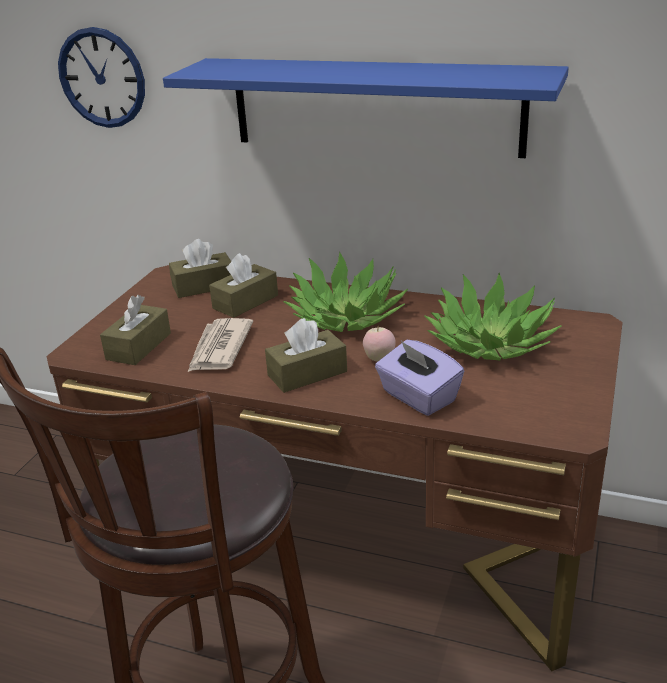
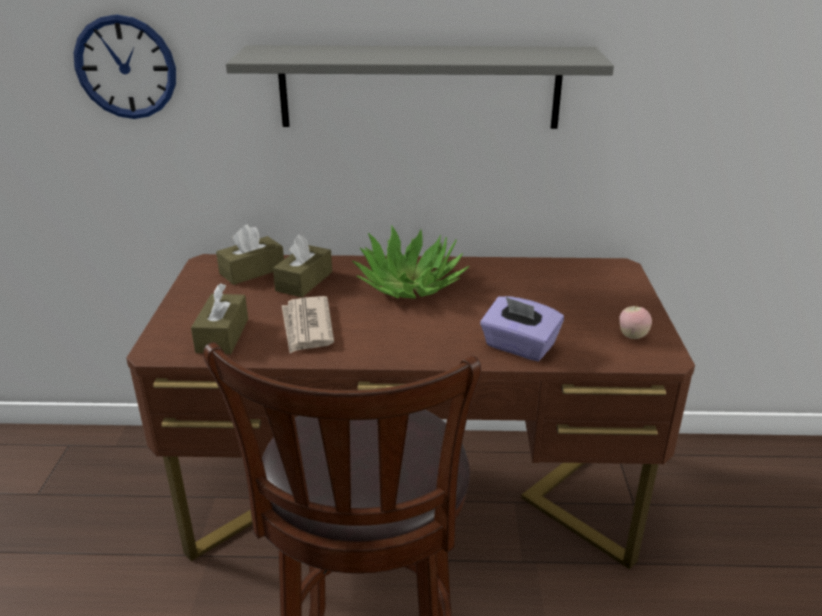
camera: 20 degrees left, 0 degrees up
(307, 373) = (407, 339): brown tissue box -> none
(375, 106) = (419, 87): blue shelf -> grey shelf
(379, 359) = (463, 318): apple -> apple (632, 336)
(491, 343) = (549, 293): potted plant -> none

